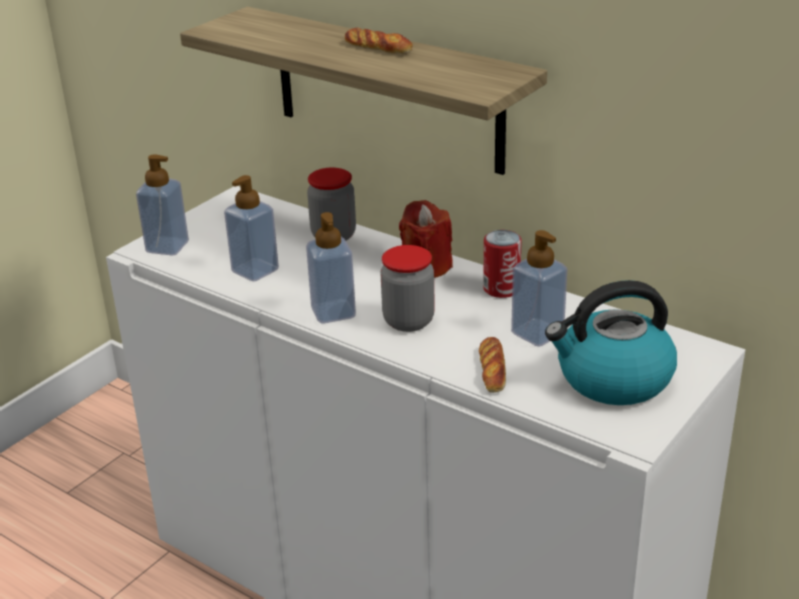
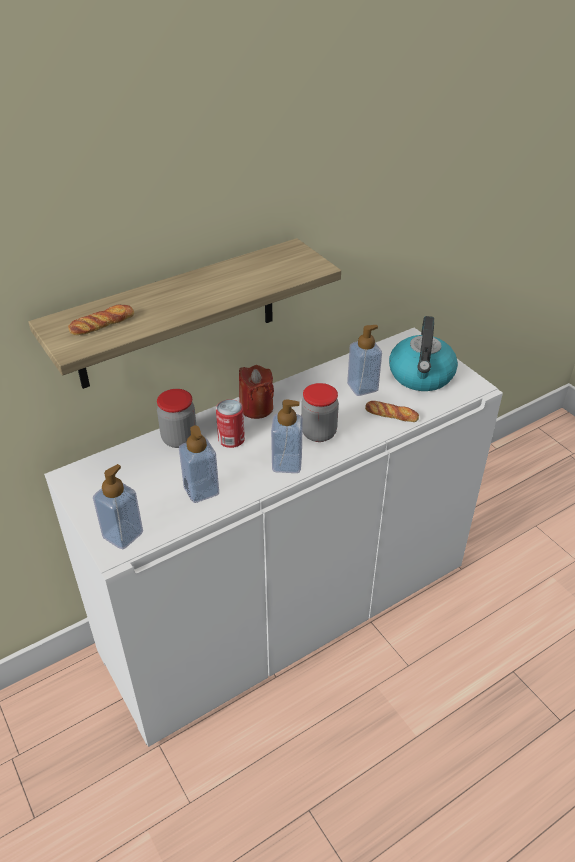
camera: 70 degrees left, 10 degrees up
(378, 47) = (200, 283): bread -> bread (102, 324)
(501, 289) = (304, 385): can -> can (231, 439)

